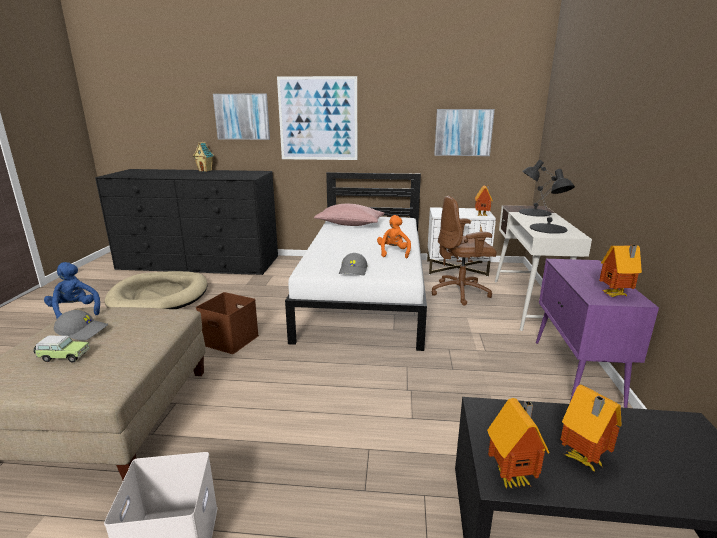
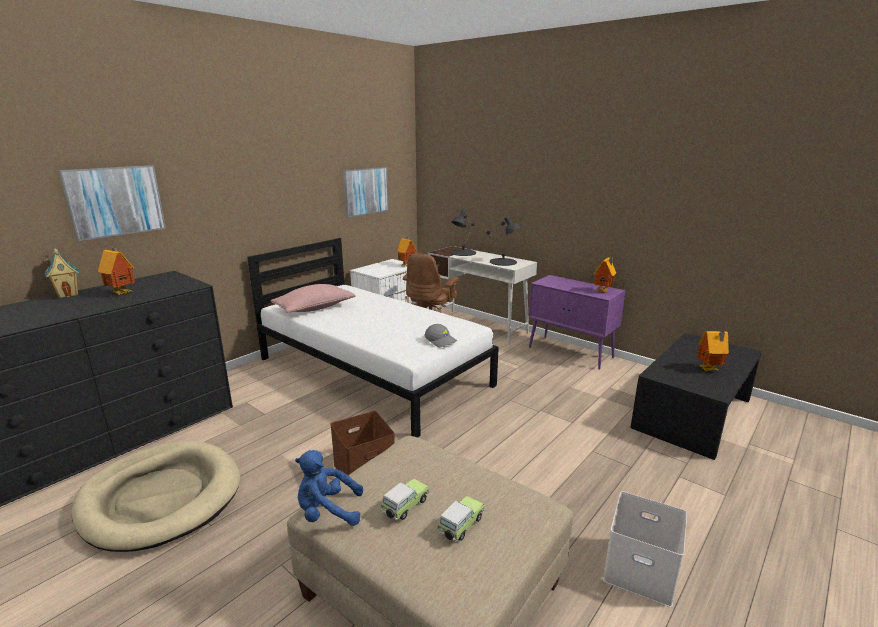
camera: 55 degrees left, 0 degrees up
(83, 331) = (404, 507): grey cap -> toy car
(318, 119) = (226, 193): picture -> none
(393, 253) = (421, 317): orange plush toy -> none
(513, 477) = (715, 389): toy house -> toy house (123, 293)

